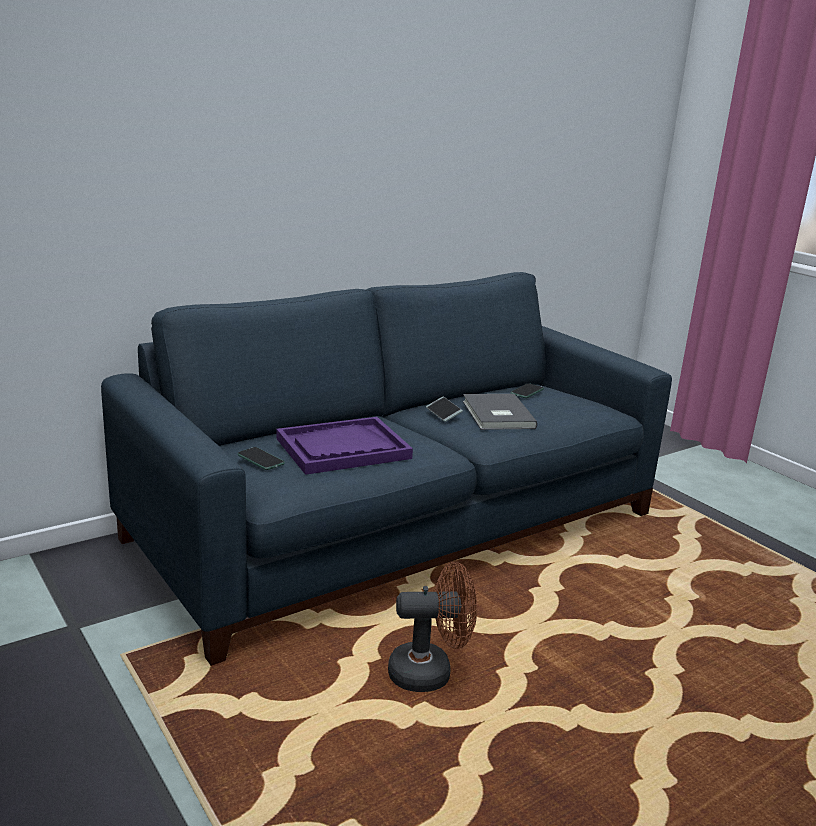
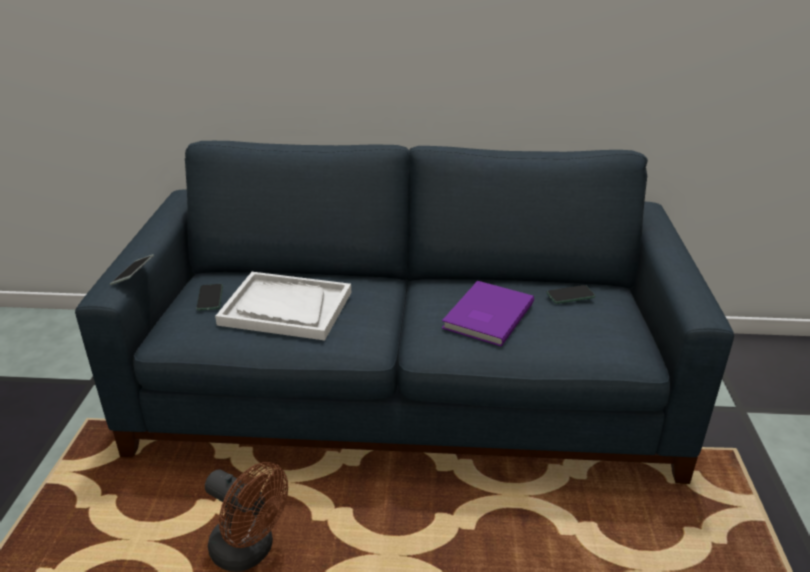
camera: 40 degrees right, 10 degrees up
(343, 449) = (286, 308): purple tray -> white tray
(443, 413) = (440, 296): phone -> phone (133, 274)
(496, 415) = (485, 315): grey book -> purple book

